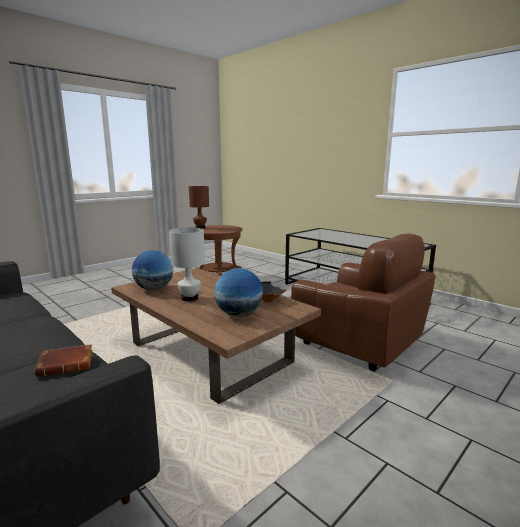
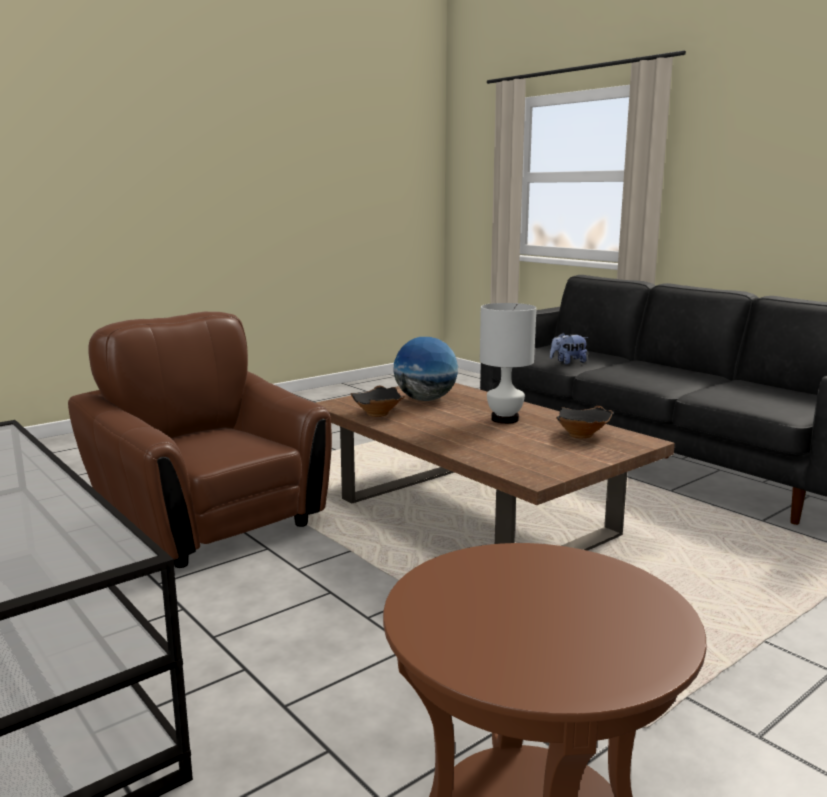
camera: 175 degrees left, 0 degrees up
(68, 364) = (568, 362): brown book -> plush toy
(154, 289) = (583, 435): globe -> black bowl
(200, 227) = (659, 634): brown table lamp -> none

